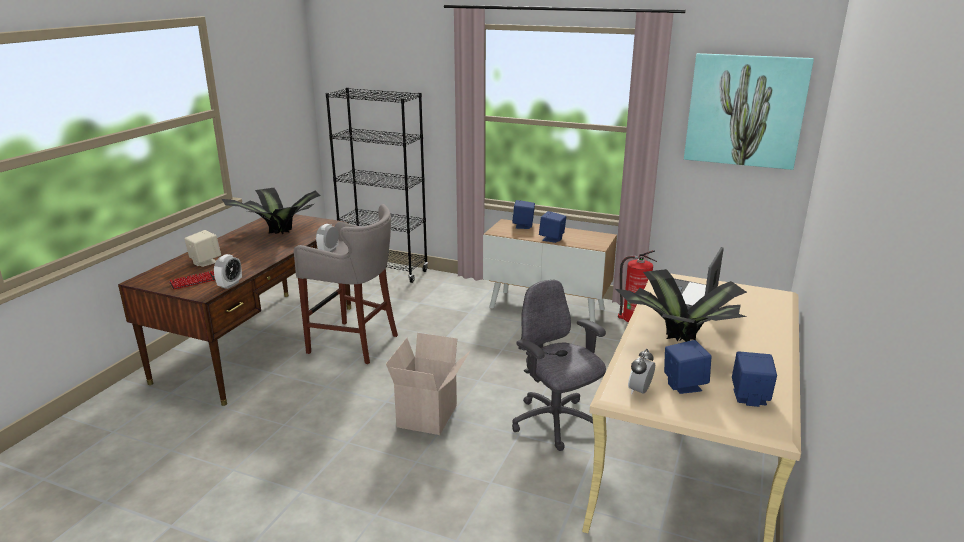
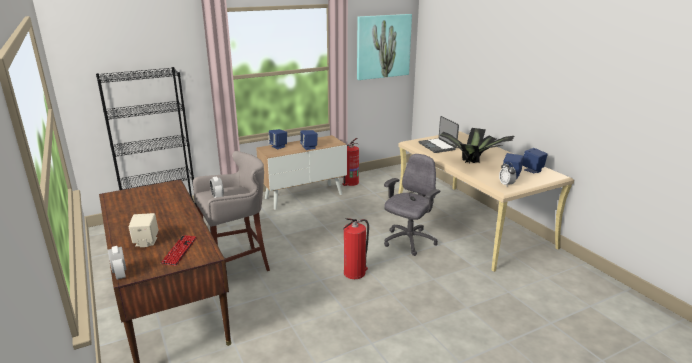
camera: 50 degrees left, 0 degrees up
(230, 284) = (210, 243): alarm clock -> alarm clock (120, 274)
(277, 233) = (149, 204): potted plant -> none
(429, 417) = (355, 273): cardboard box -> fire extinguisher
(555, 423) = (409, 241): grey office chair -> grey office chair turned 120 degrees clockwise

